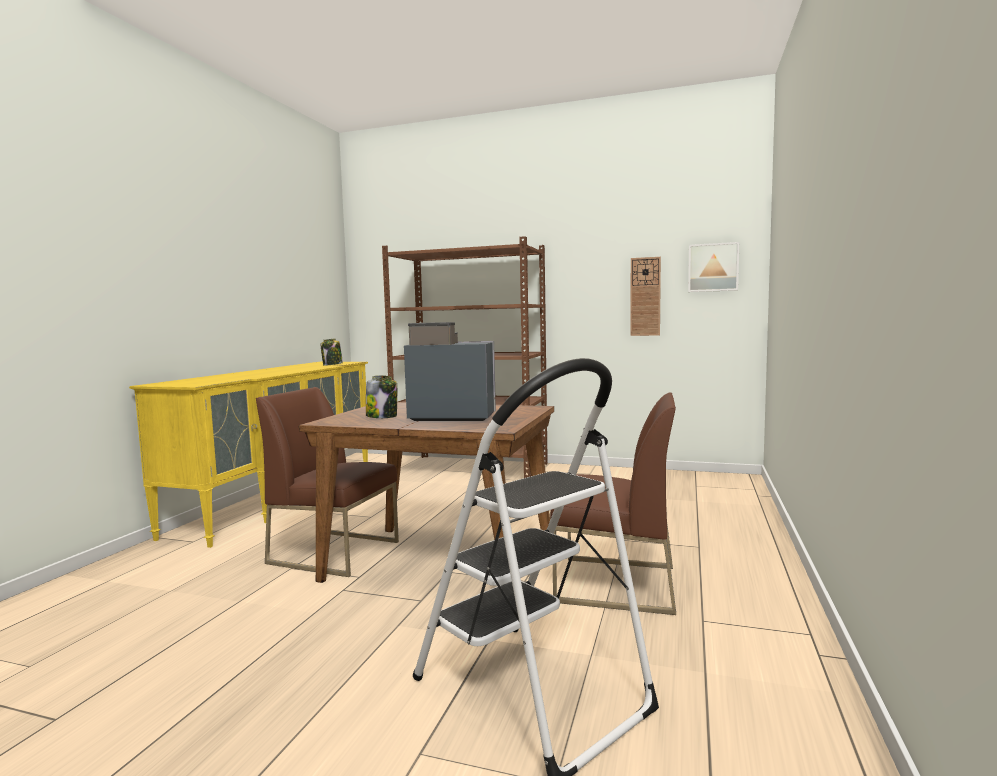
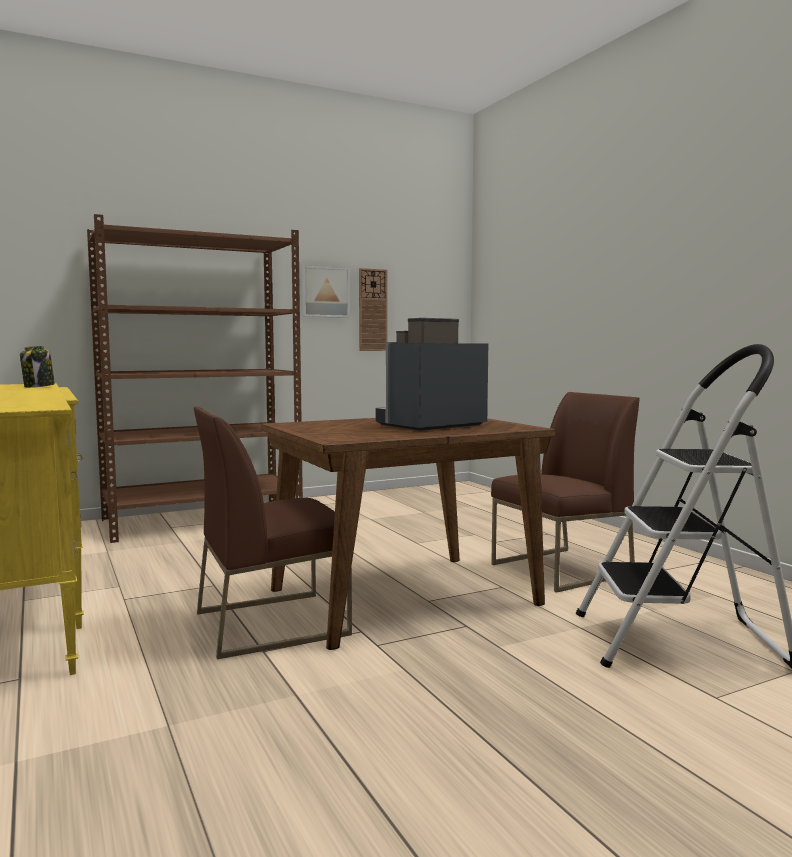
camera: 45 degrees left, 0 degrees up
(382, 416) = (364, 431): jar -> none
(713, 267) = (430, 285): picture -> picture (324, 292)

